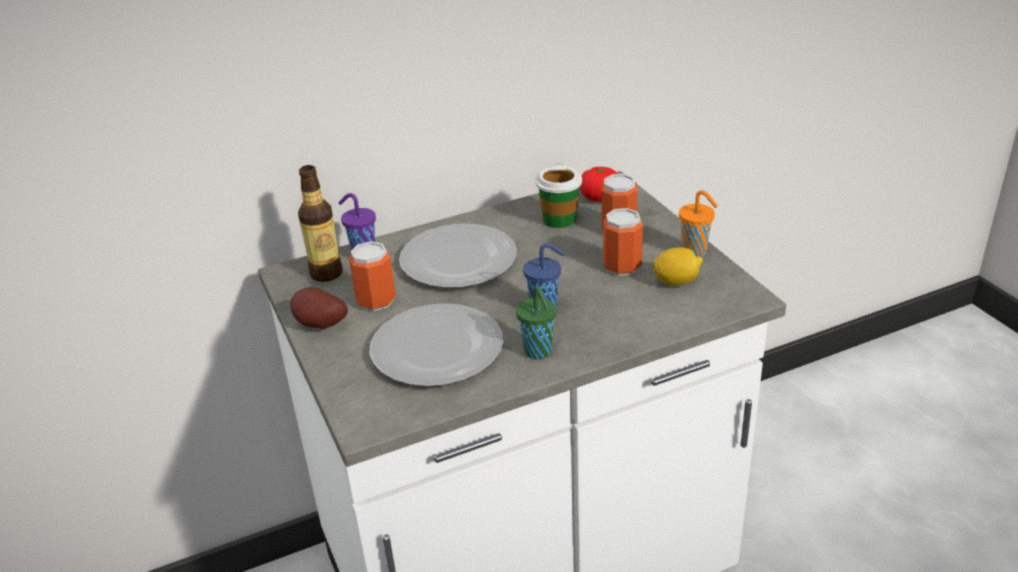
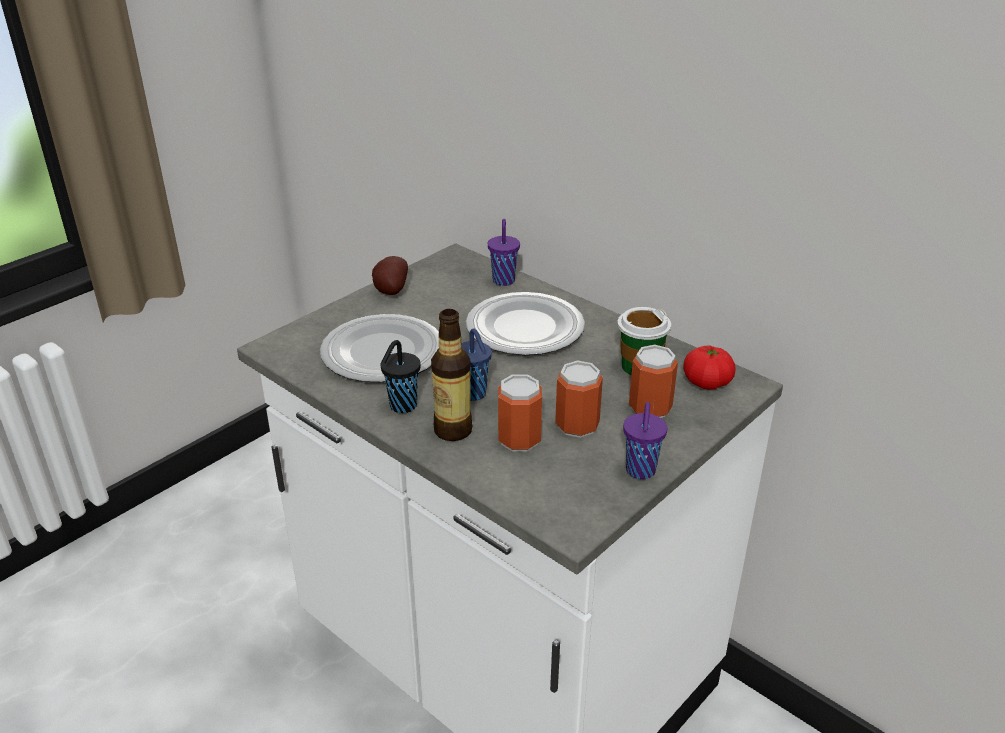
camera: 65 degrees right, 0 degrees up
(326, 273) = (464, 272): bottle -> bottle (453, 430)
(376, 301) = (437, 305): can -> can (519, 439)
(538, 352) = (402, 406): green cup -> black cup
(676, 281) = (570, 468): lemon -> none
(695, 252) = (640, 471): orange cup -> purple cup

